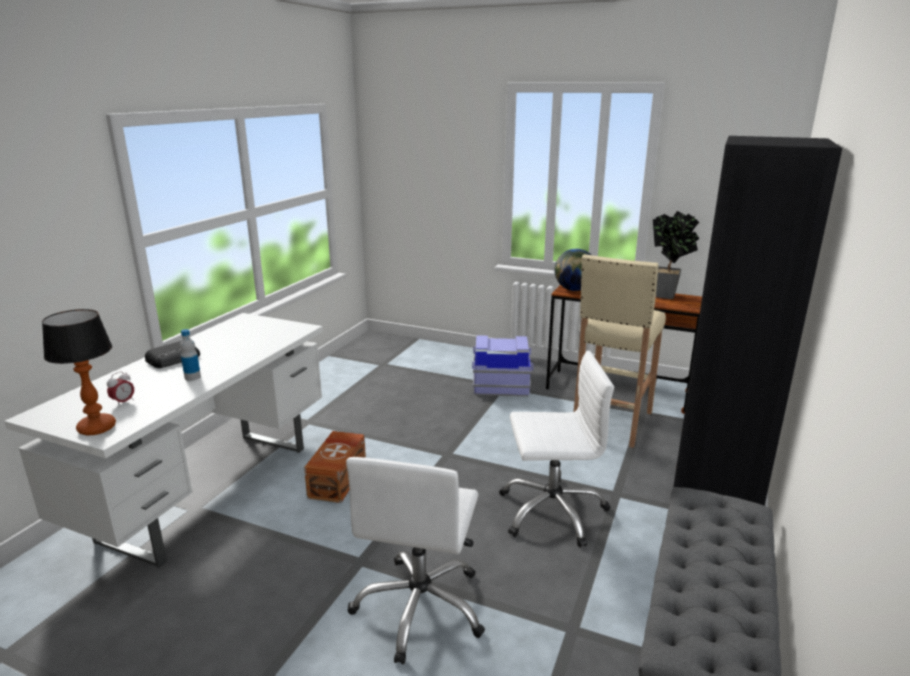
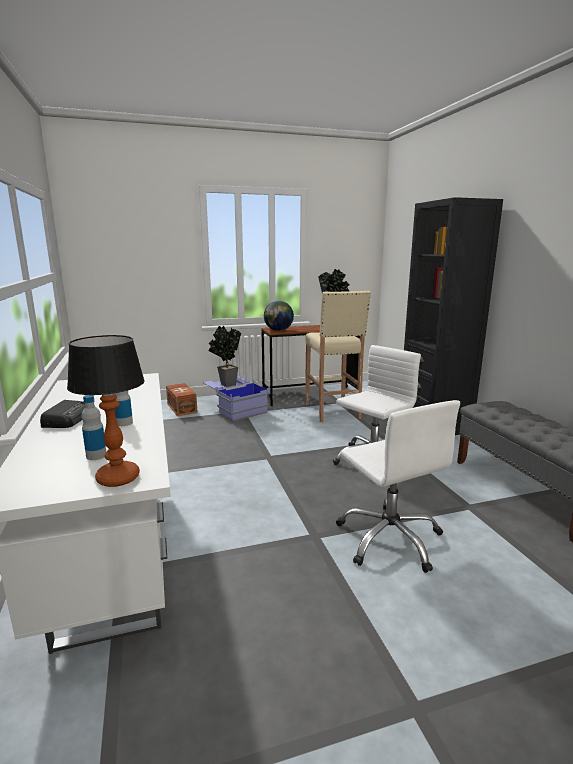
camera: 40 degrees left, 5 degrees down
(123, 402) = (96, 455): alarm clock -> bottle
(339, 479) = (218, 499): brown storage box -> brown storage box (182, 408)
(498, 345) = (225, 384): none -> potted plant

